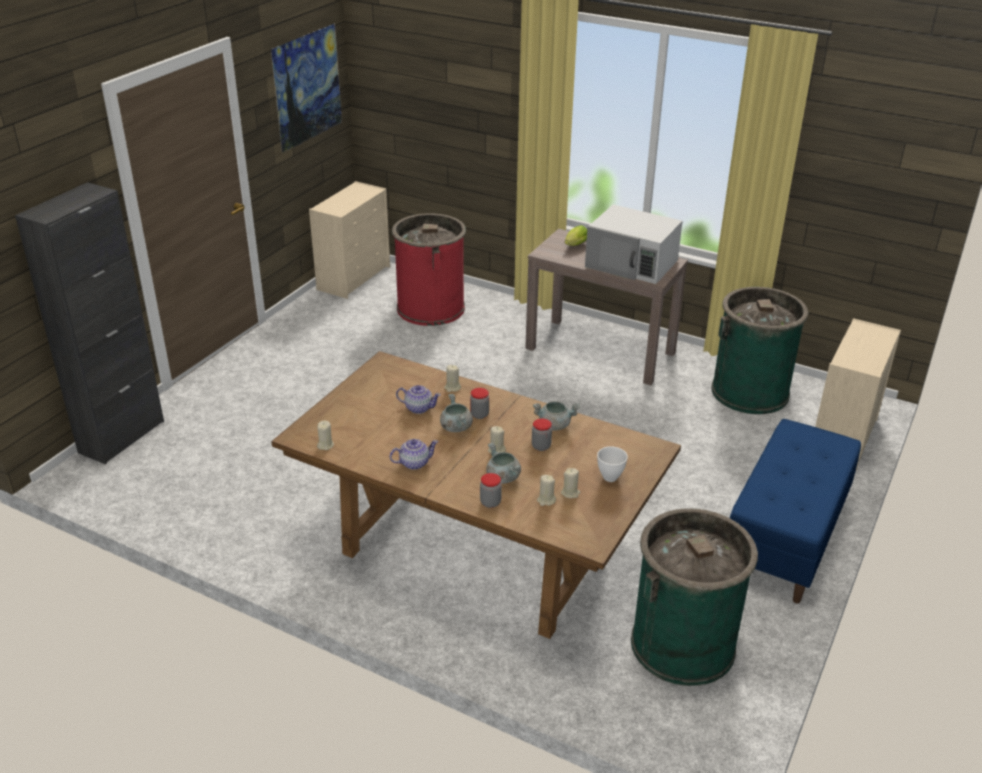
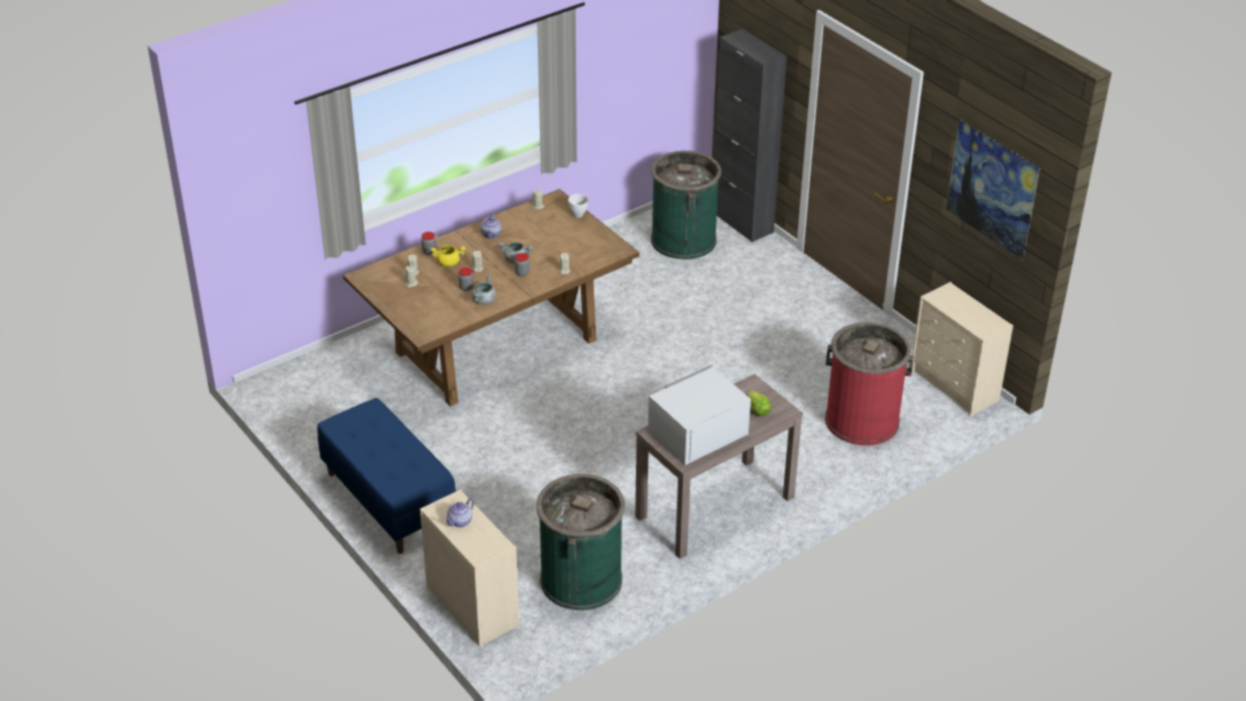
camera: 115 degrees right, 5 degrees up
(418, 408) = (550, 250): teapot -> teapot (460, 521)
(502, 477) = (448, 263): grey cooking pot -> yellow cooking pot
(609, 477) = (411, 304): white bowl -> white bowl (578, 215)
(683, 644) = (343, 405): green trash can -> green trash can (683, 240)

